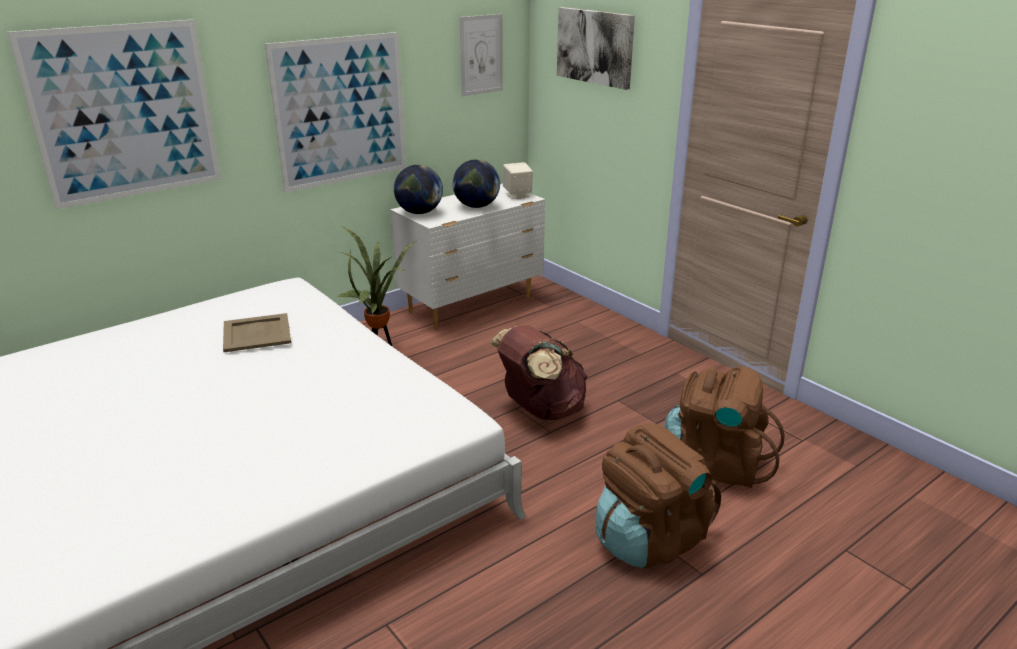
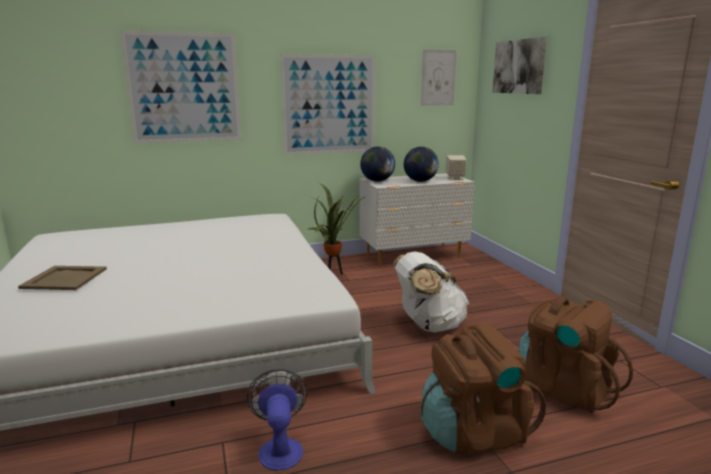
camera: 20 degrees right, 10 degrees down
(256, 333) = (231, 234): beige tray -> beige tray (64, 278)
(457, 612) = (280, 447): none -> fan
(540, 410) = (428, 325): brown backpack -> white backpack

